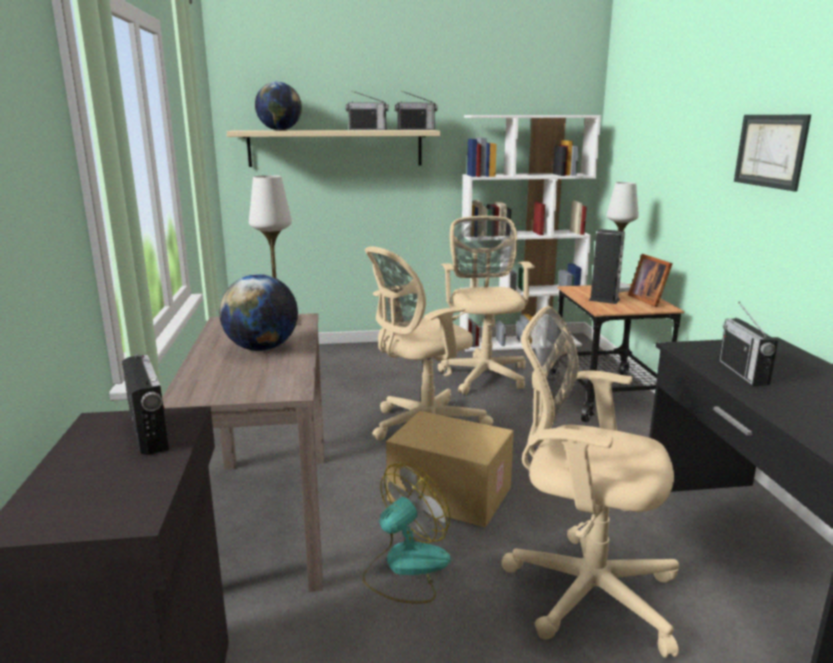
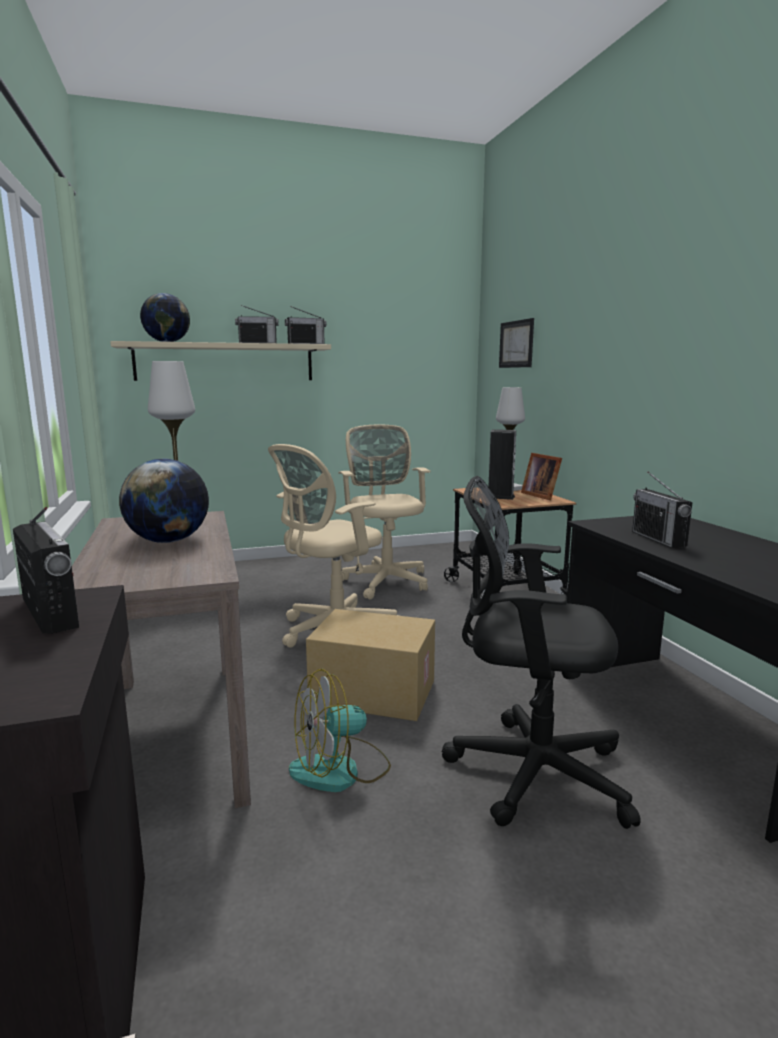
camera: 10 degrees left, 5 degrees down
(406, 567) = (340, 770): fan -> fan turned 150 degrees counterclockwise
(520, 343) = (414, 551): white bookcase -> none
(583, 589) = (529, 771): beige office chair -> black office chair
(770, 151) = (649, 343): picture -> picture (516, 344)

